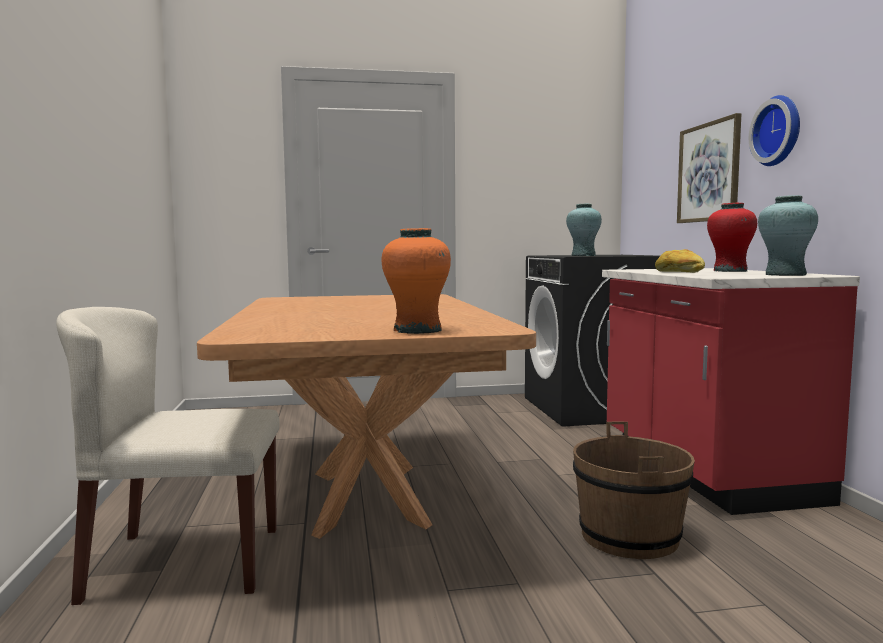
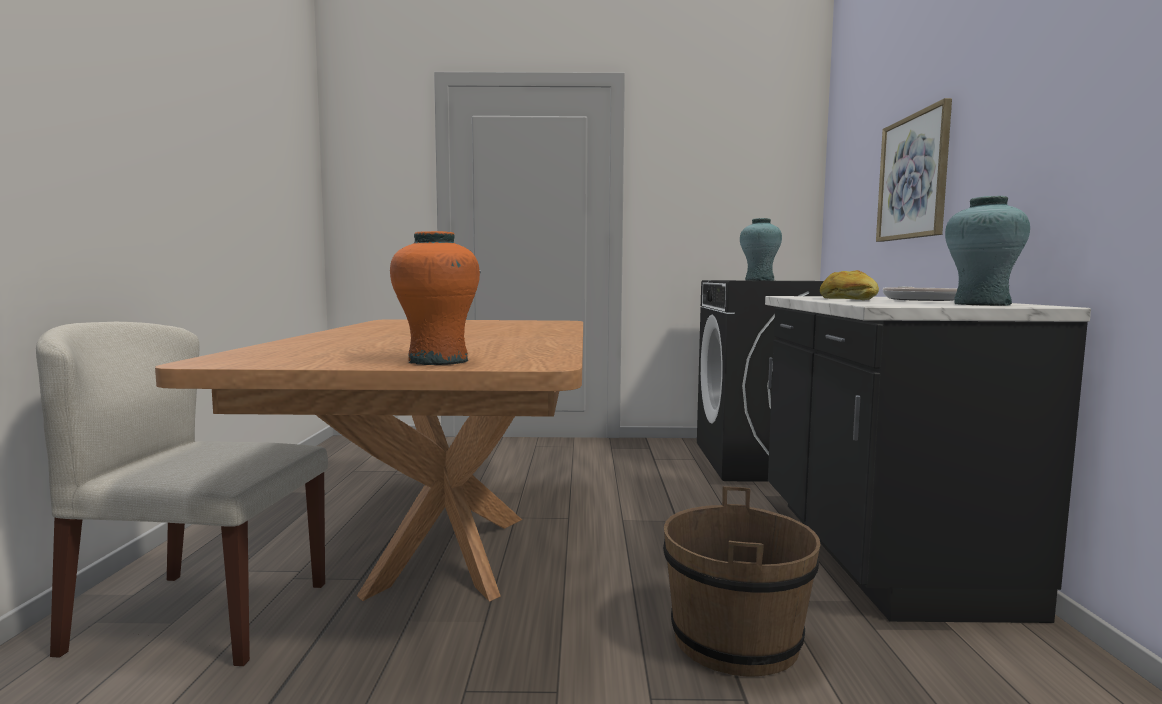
camera: 10 degrees right, 0 degrees up
(703, 470) = (877, 552): red counter -> black counter
(730, 271) = (920, 299): red vase -> frying pan
(779, 131) = (996, 116): wall clock -> none

